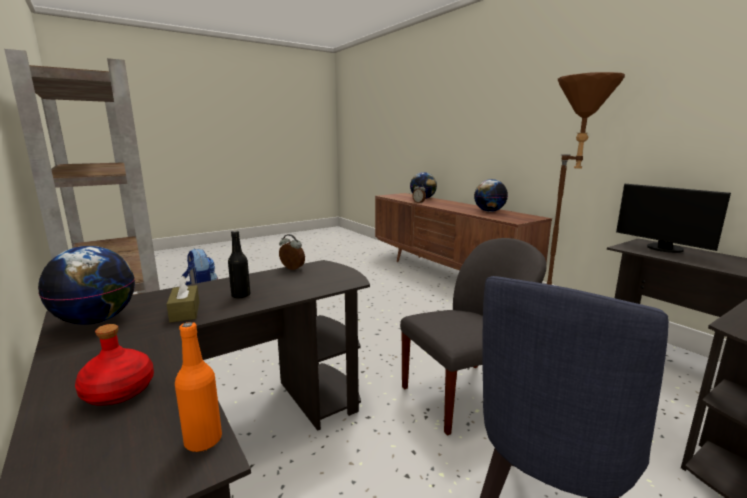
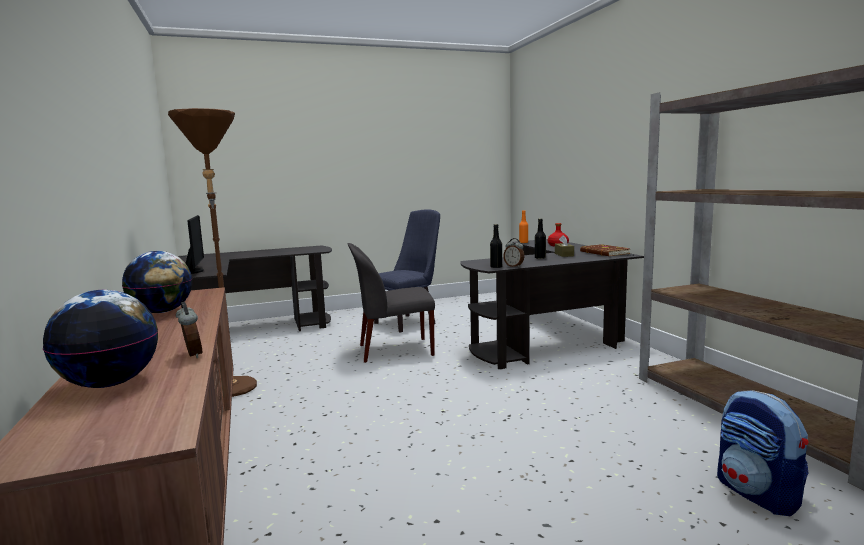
camera: 165 degrees left, 5 degrees down
(97, 320) = (604, 253): globe -> brown book
(315, 267) = (496, 267): none -> black bottle

